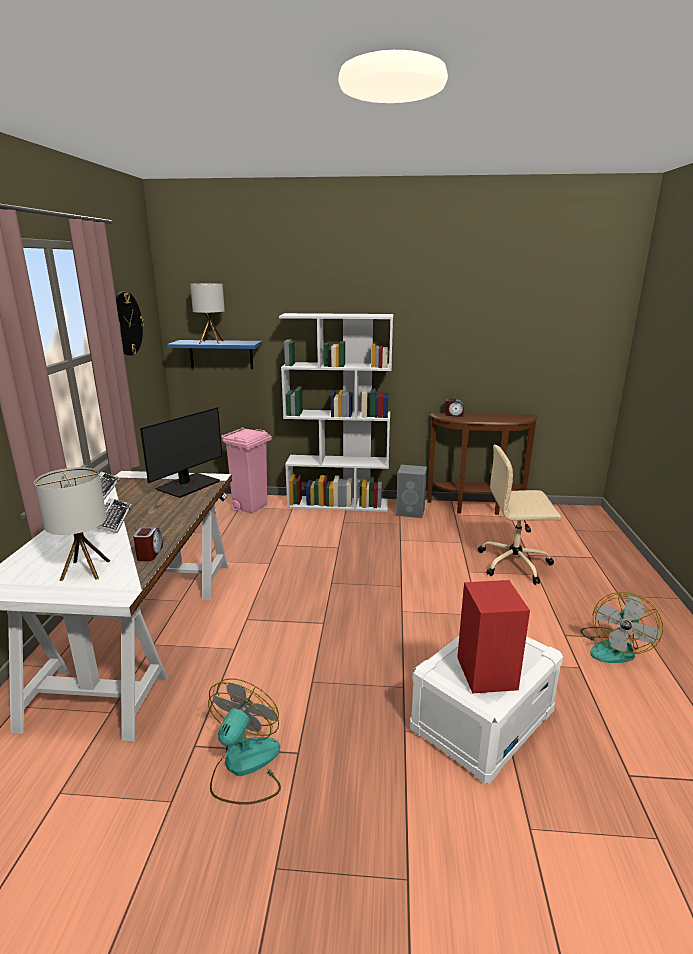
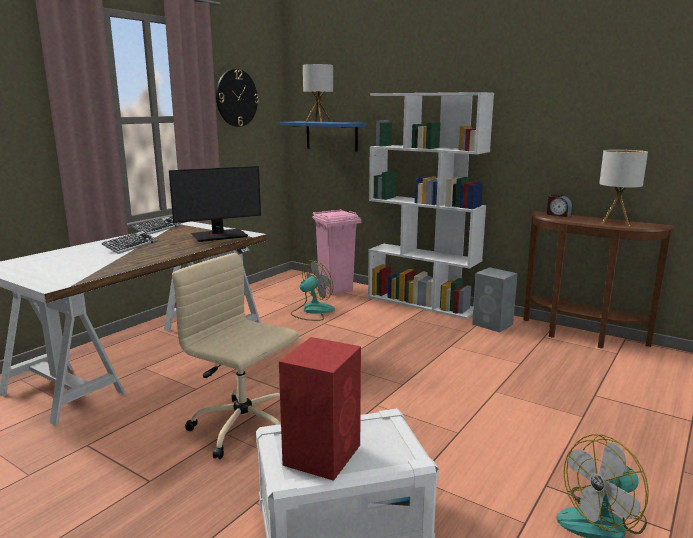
camera: 30 degrees right, 5 degrees down
(86, 570) = (60, 269): table lamp -> table lamp (615, 222)
(150, 553) = (114, 268): alarm clock -> none
(244, 766) = (101, 473): fan -> fan (312, 311)
(515, 563) = (566, 399): beige office chair -> beige office chair (245, 427)

